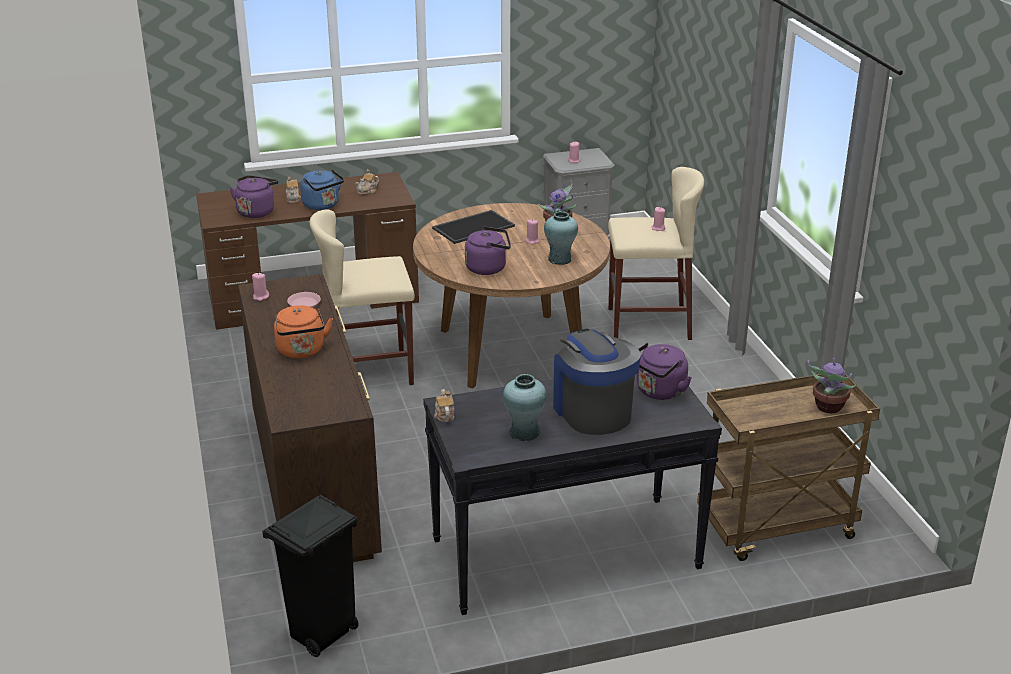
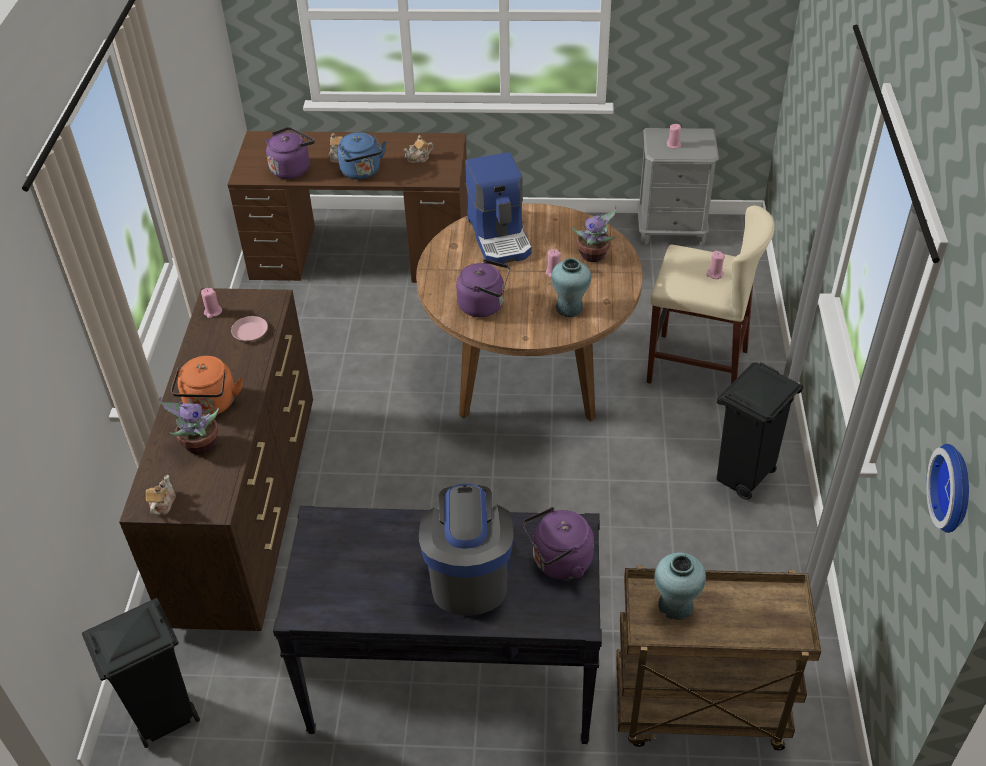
camera: 20 degrees right, 15 degrees up
(368, 371) = (369, 370): beige stool -> none
(444, 415) = (307, 537): teapot -> teapot (162, 504)
(473, 227) = (500, 237): tray -> coffee machine
(524, 433) = (377, 589): turquoise vase -> turquoise vase (675, 606)
(726, 384) = (743, 478): none -> black trash can
(828, 407) = (764, 625): potted plant -> potted plant (199, 445)
(956, 226) = (956, 488): none -> wall clock

